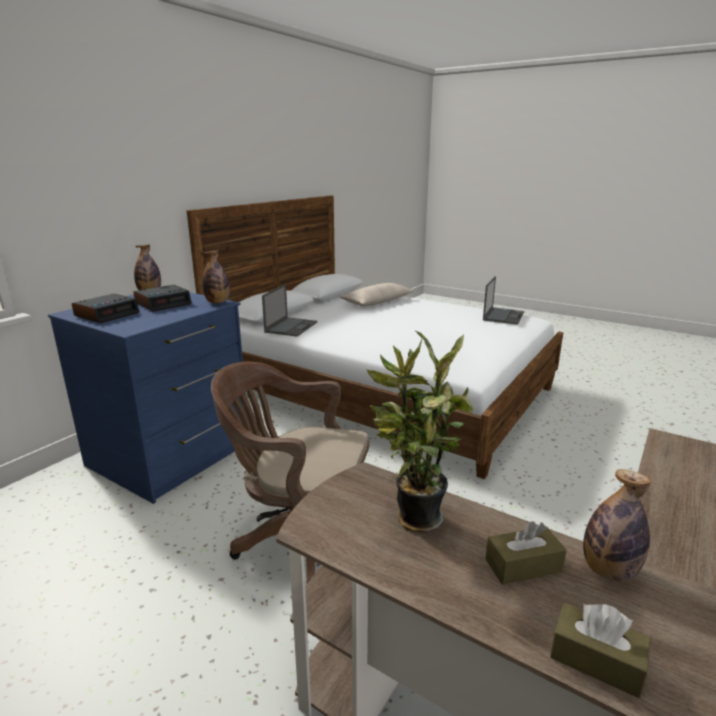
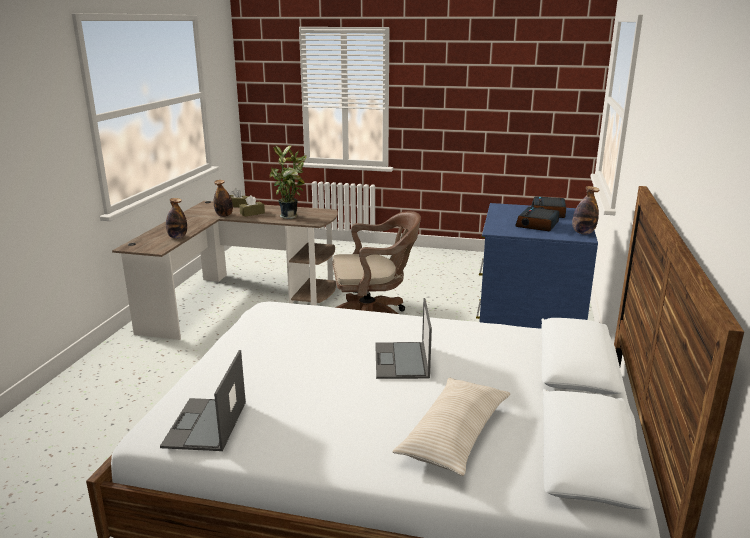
camera: 160 degrees right, 0 degrees up
(218, 302) = (499, 231): bottle -> bottle (177, 237)
(291, 327) = (503, 337): laptop -> laptop (402, 361)

